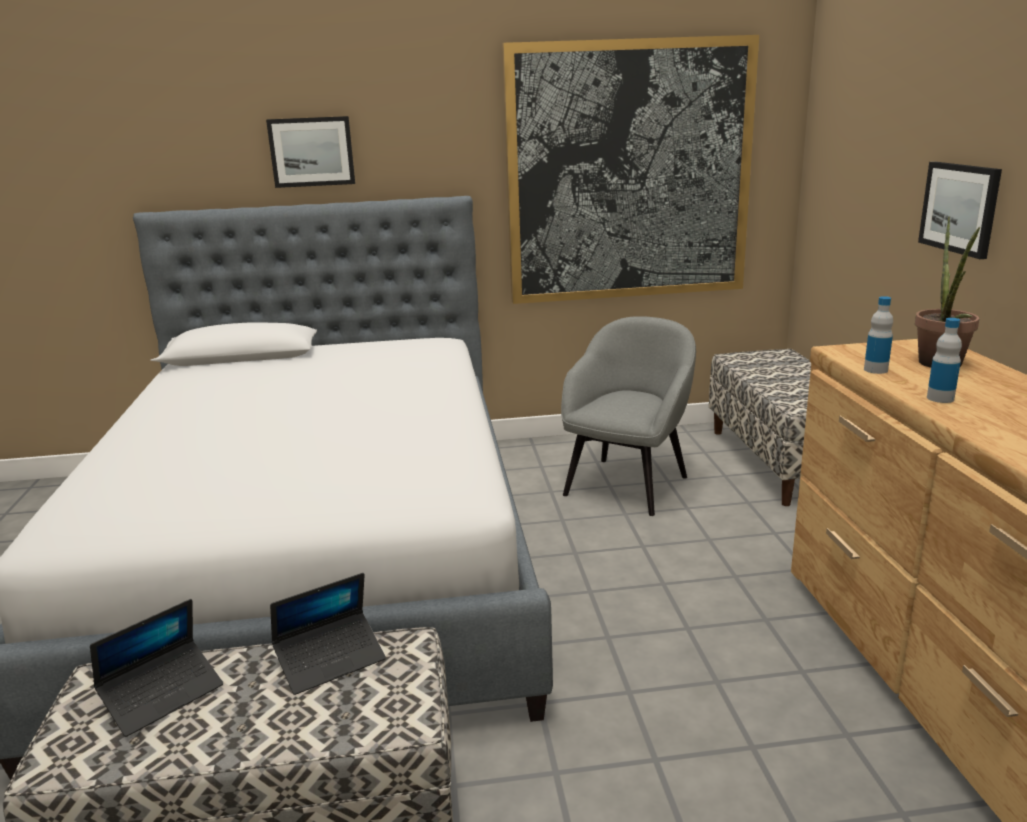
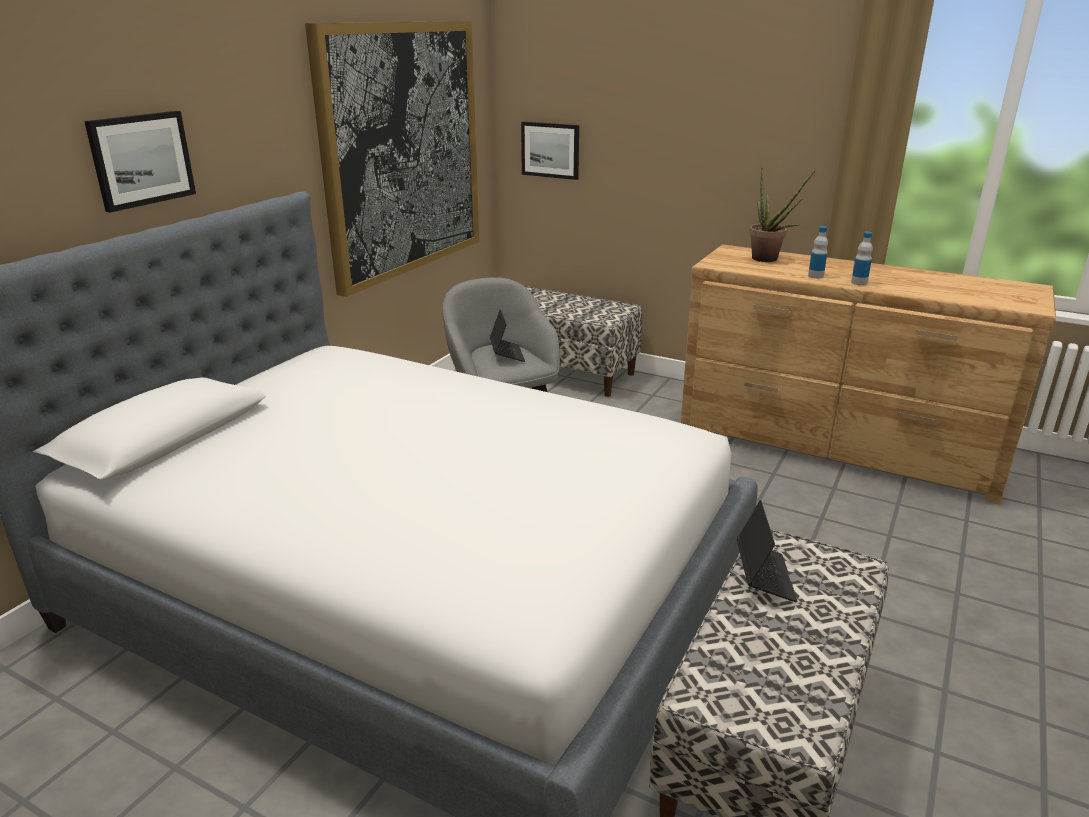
camera: 55 degrees left, 5 degrees up
(163, 695) = (749, 663): laptop -> laptop (507, 354)
(875, 370) = (755, 270): bottle -> bottle (859, 283)
(960, 208) = (696, 157): picture -> picture (550, 150)

